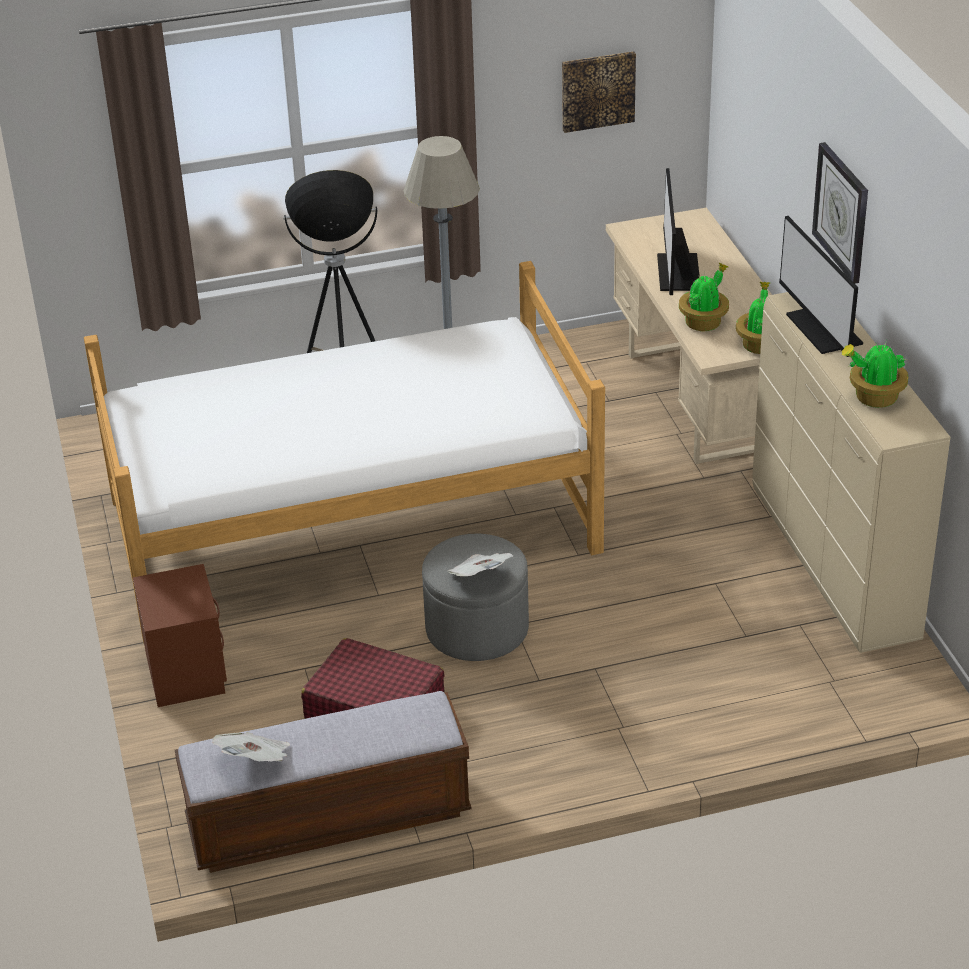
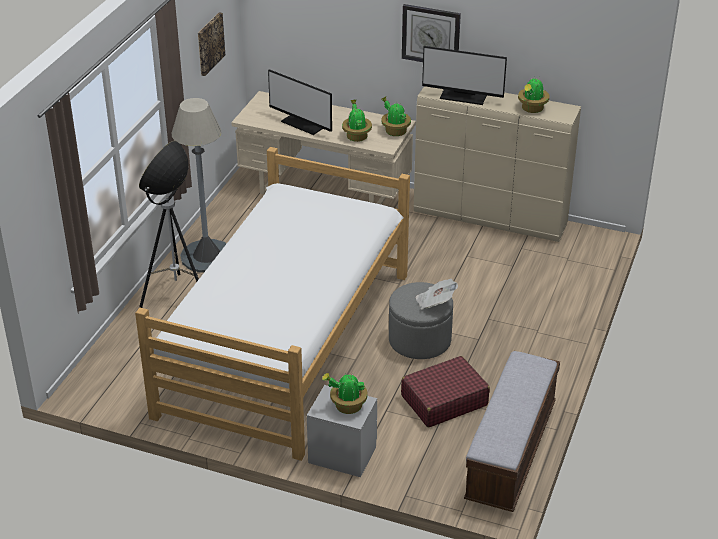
camera: 55 degrees left, 0 degrees up
(178, 600) = (347, 406): none -> potted plant
(186, 672) = (342, 454): brown nightstand -> grey nightstand
(256, 761) = (509, 432): newspaper -> none

